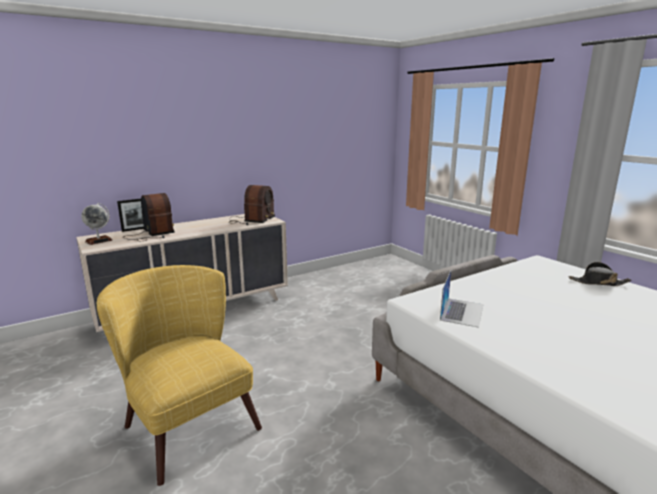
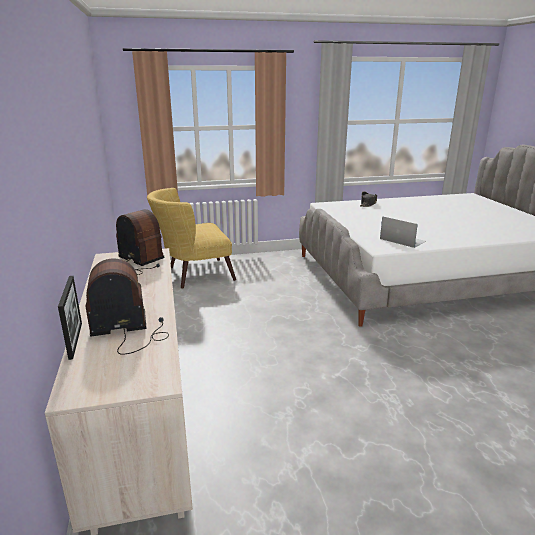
camera: 70 degrees left, 5 degrees up
(99, 241) = (114, 380): globe -> none
(186, 420) = (397, 437): yellow armchair -> yellow armchair (193, 274)

